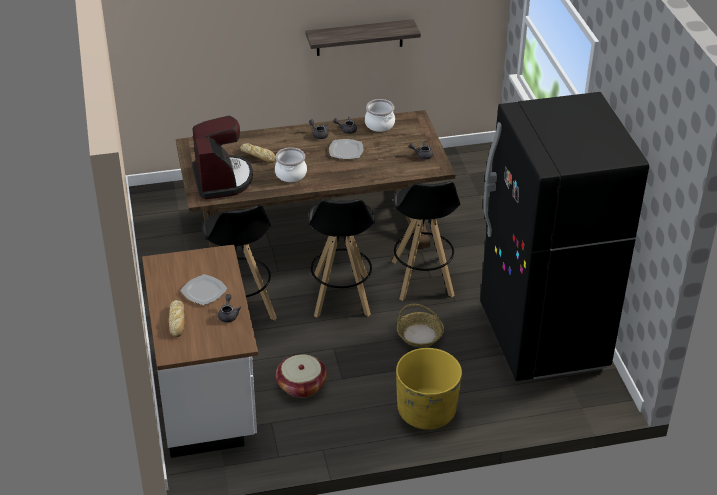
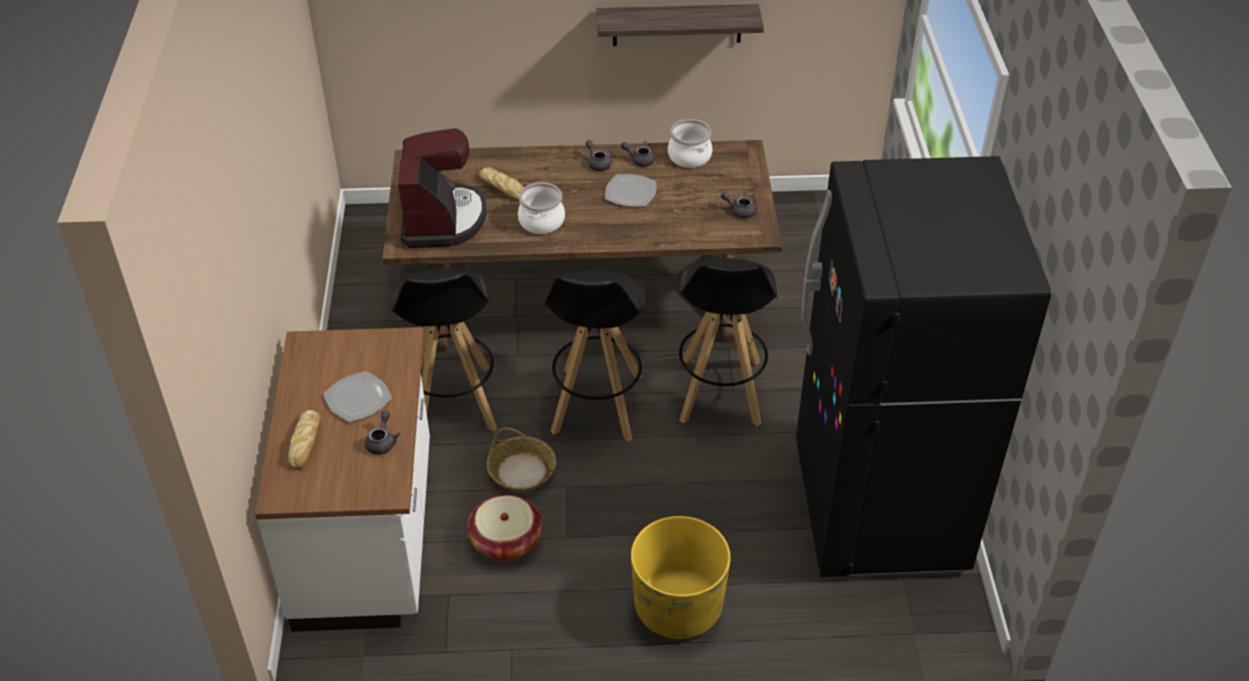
camera: 10 degrees right, 5 degrees up
(420, 335) = (697, 481): basket -> basket (522, 471)

